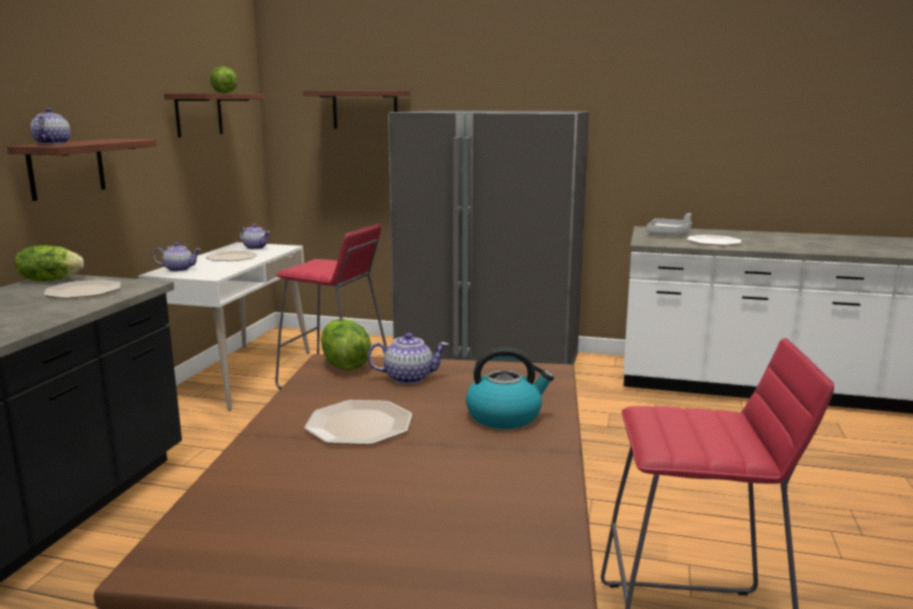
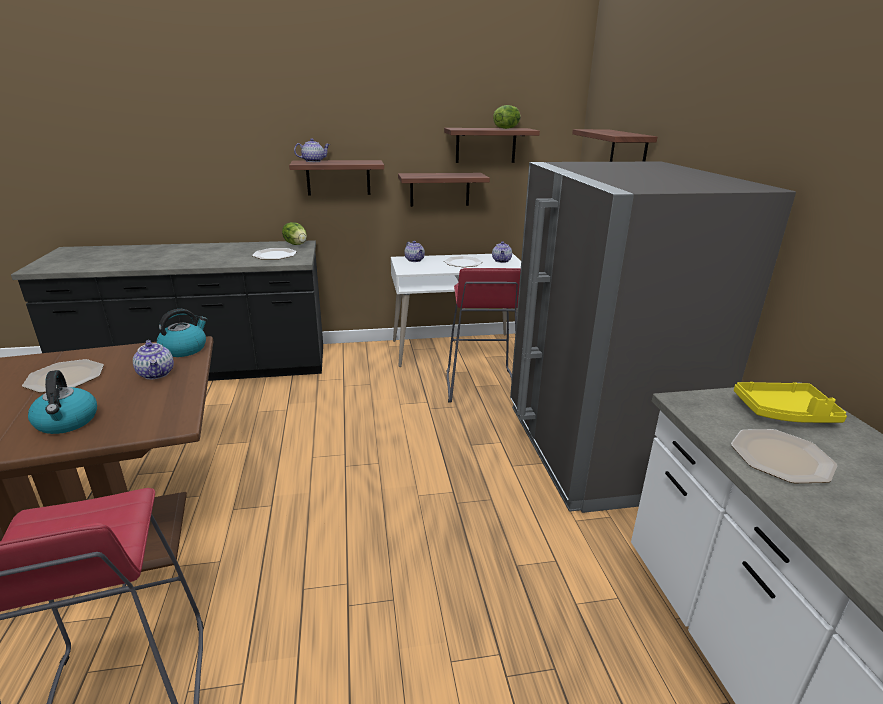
camera: 65 degrees right, 10 degrees up
(168, 173) = (439, 189): none -> shelf
(344, 365) = (184, 349): lettuce -> kettle
(668, 233) = (784, 413): grey tray -> yellow tray

